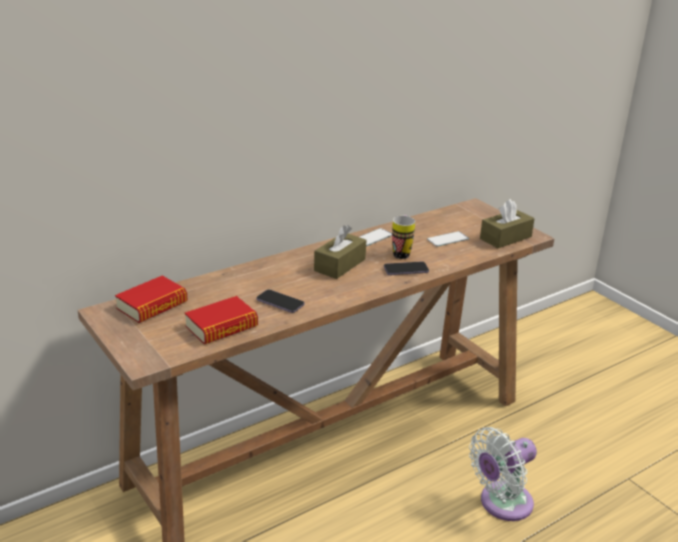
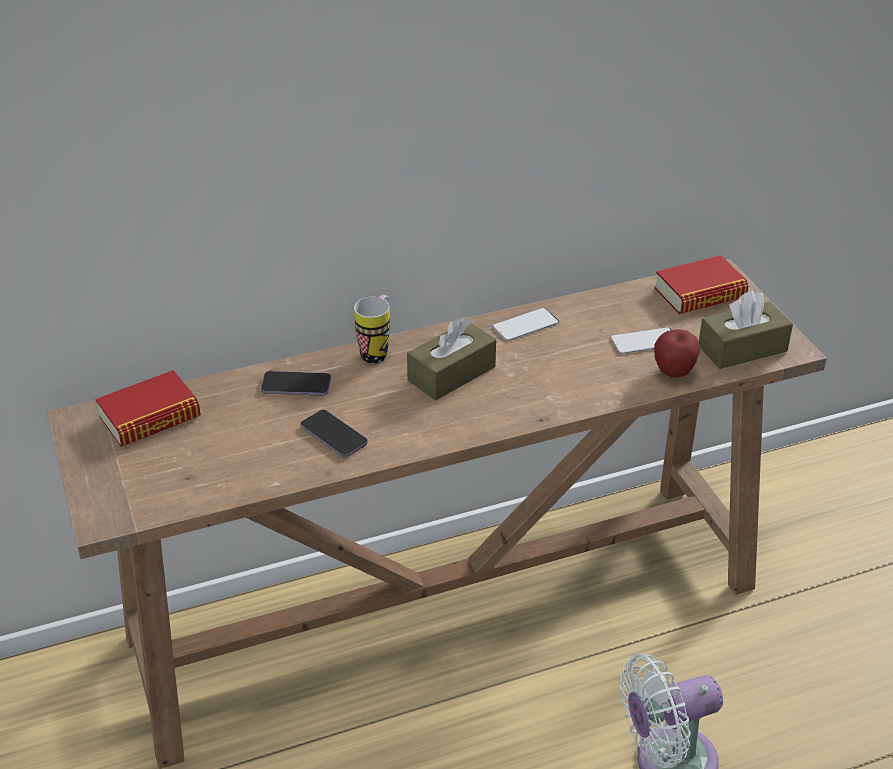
camera: 15 degrees right, 10 degrees up
(221, 327) = (233, 469): book -> book (700, 293)
(401, 252) = (558, 360): mug -> mug (377, 351)
(406, 270) = (550, 395): phone -> phone (296, 385)
(472, 252) = (673, 372): none -> apple

